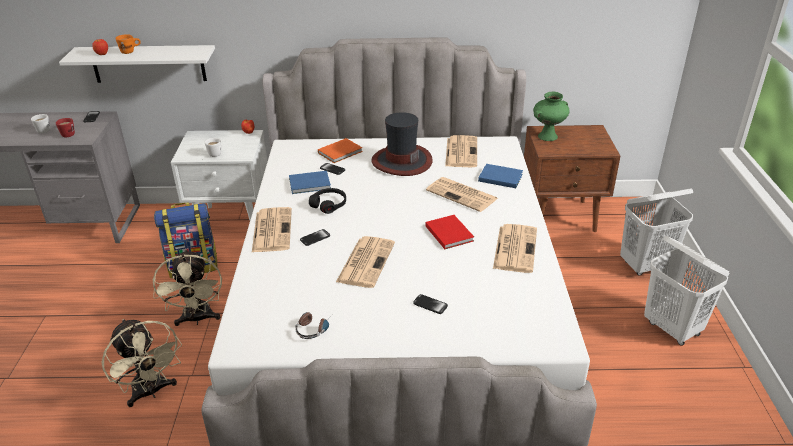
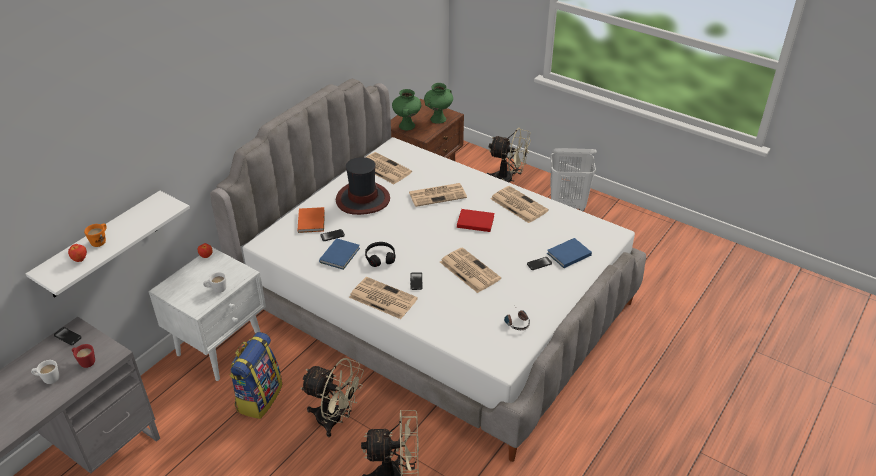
camera: 55 degrees left, 5 degrees up
(499, 177) = (435, 170): blue book -> blue book (567, 254)
(586, 147) = (438, 119): none -> green vase
(645, 266) = (508, 180): white laundry basket -> beige fan

